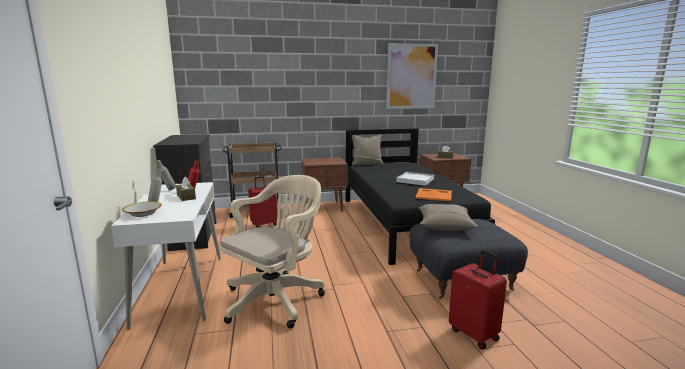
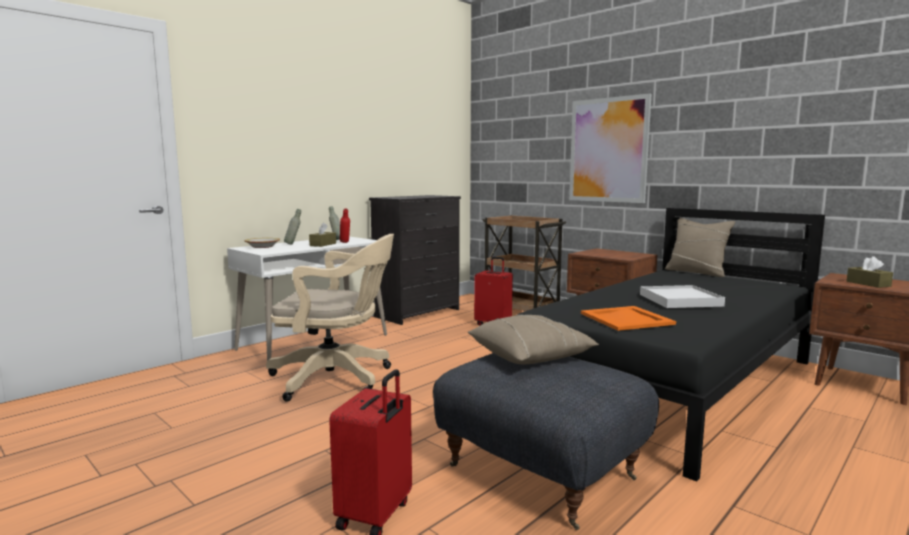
camera: 55 degrees right, 5 degrees down
(411, 76) = (818, 105): picture -> picture (608, 150)

